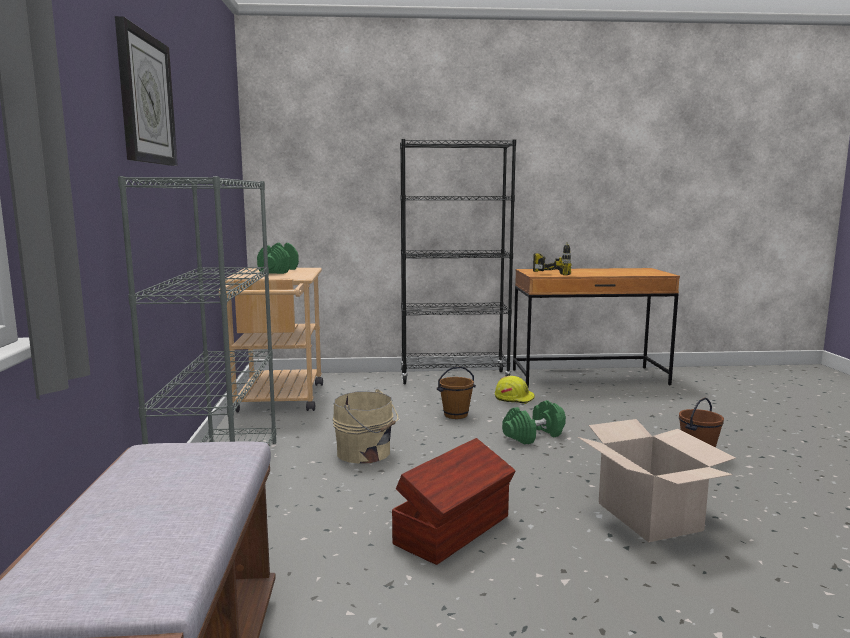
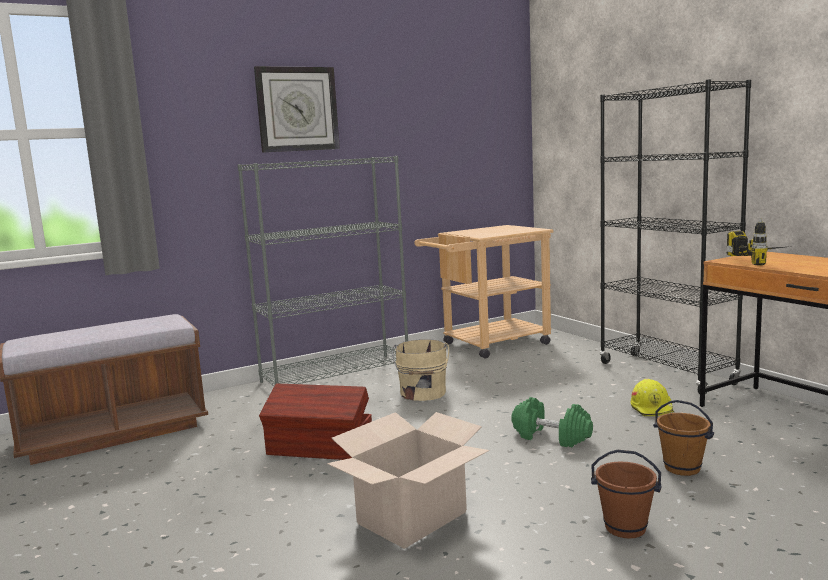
camera: 65 degrees right, 0 degrees up
(278, 271) = (506, 229): green dumbbell -> none
(455, 415) = (555, 398): brown bucket -> brown bucket (682, 468)

